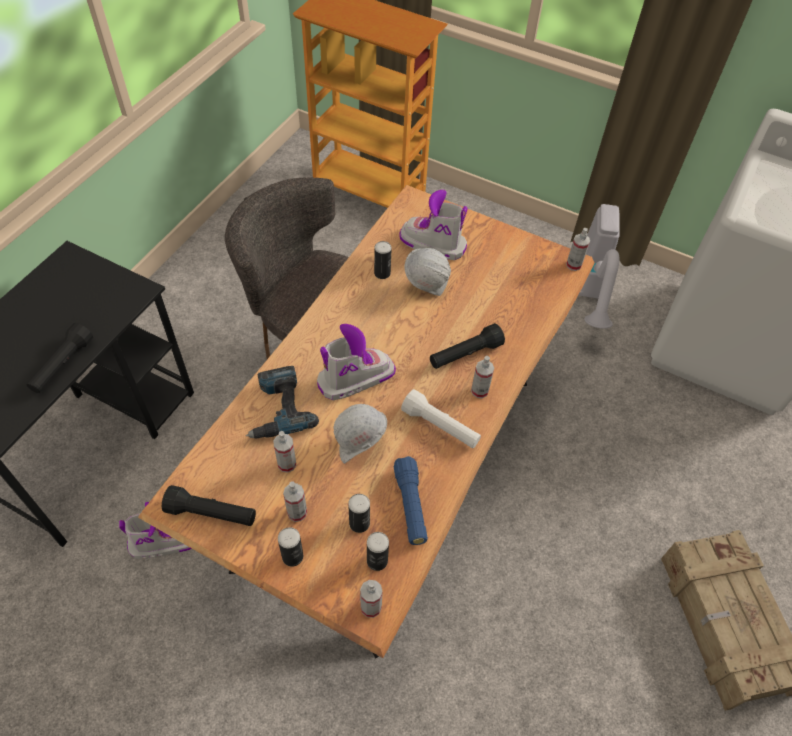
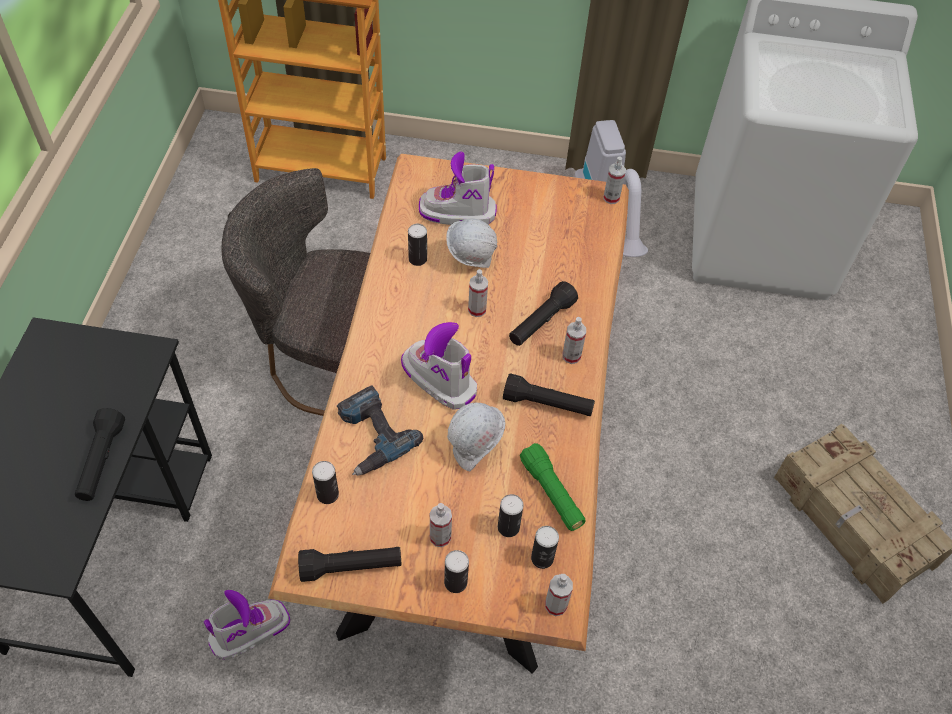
camera: 20 degrees left, 0 degrees up
(221, 446) = (327, 494): none -> can
(287, 464) = (407, 491): spray bottle -> spray bottle (477, 309)
(355, 378) = (438, 380): boot -> boot turned 90 degrees counterclockwise
(410, 505) = (551, 493): blue flashlight -> green flashlight
(440, 426) = (548, 404): white flashlight -> black flashlight

